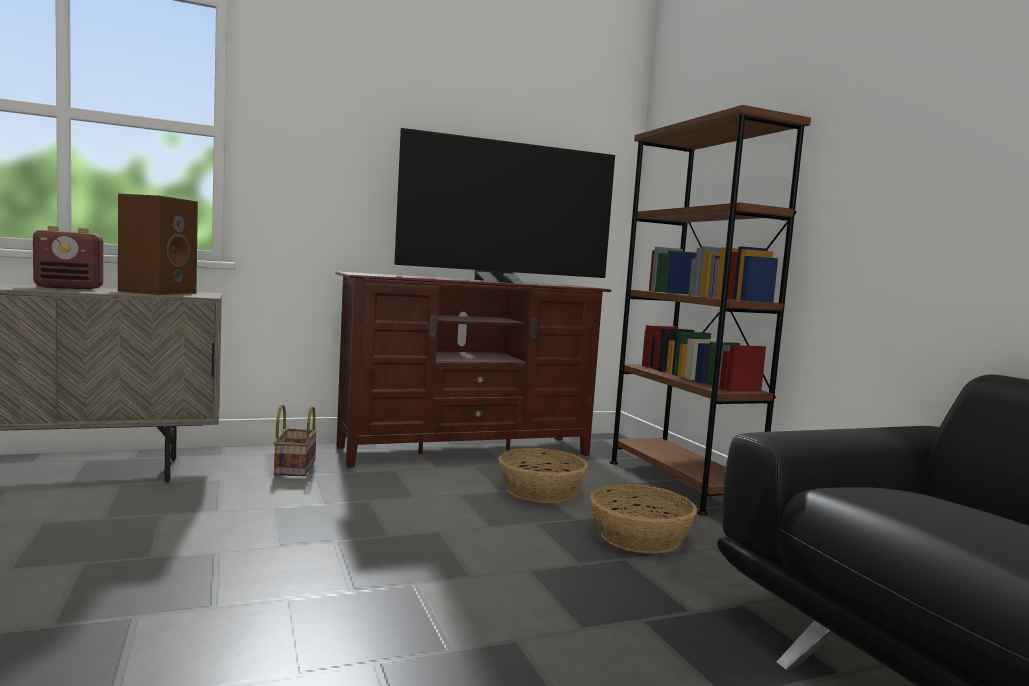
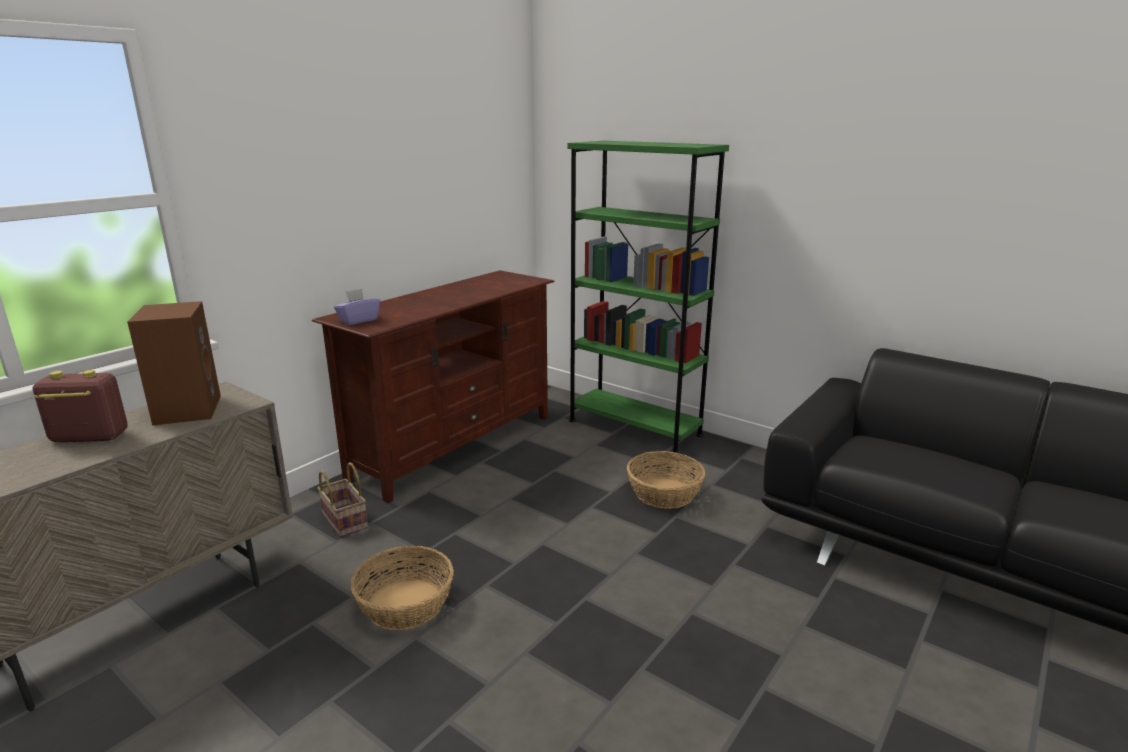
camera: 30 degrees left, 15 degrees up
(70, 288) = (88, 437): radio -> radio turned 135 degrees counterclockwise
(366, 273) = (358, 320): none -> purple tissue box
(501, 281) = (468, 293): television -> none
(541, 492) = (560, 472): basket -> basket (406, 604)
(680, 483) = (634, 427): brown bookcase -> green bookcase

